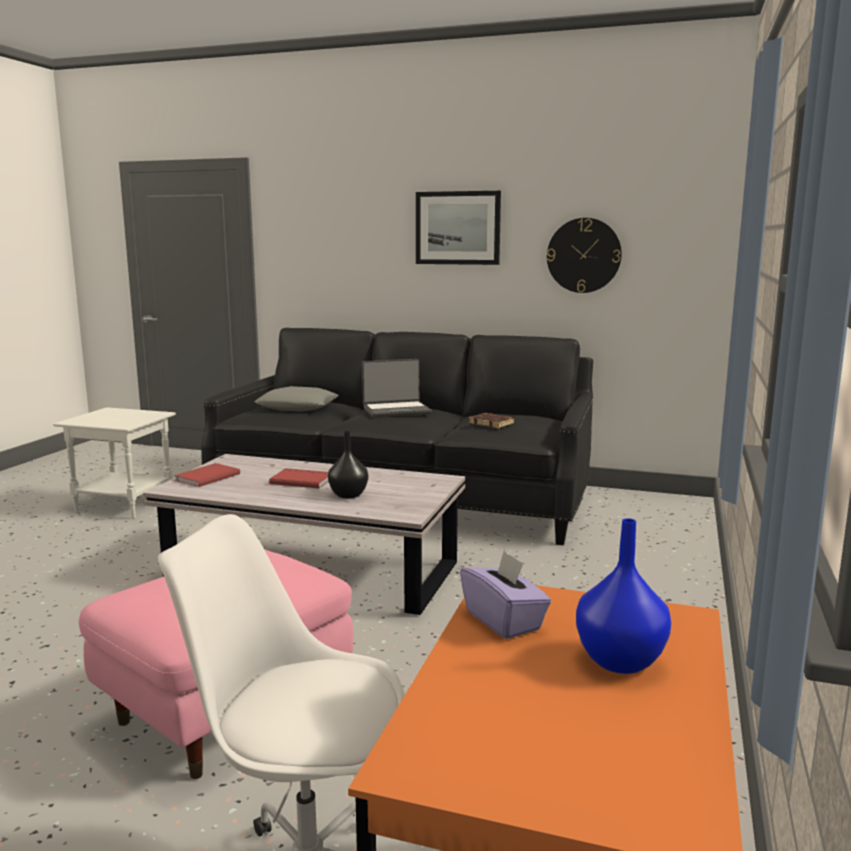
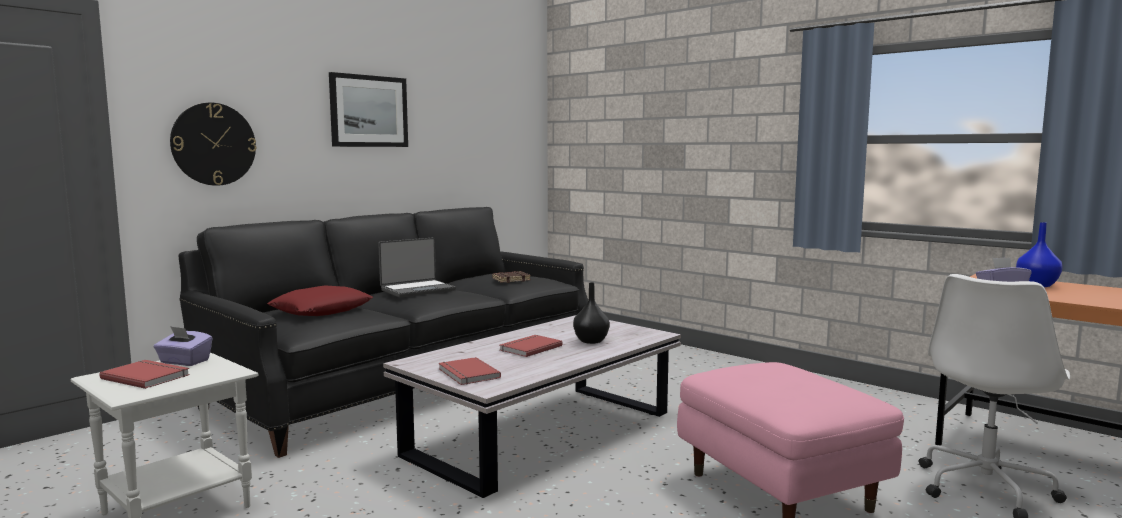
camera: 65 degrees left, 5 degrees down
(109, 415) = (147, 376): none -> red book
(143, 414) = (184, 362): none -> purple tissue box
(297, 407) = (322, 310): grey pillow -> red pillow
(396, 410) = (417, 290): laptop -> laptop turned 45 degrees clockwise
(583, 255) = (465, 138): wall clock -> wall clock (213, 144)

